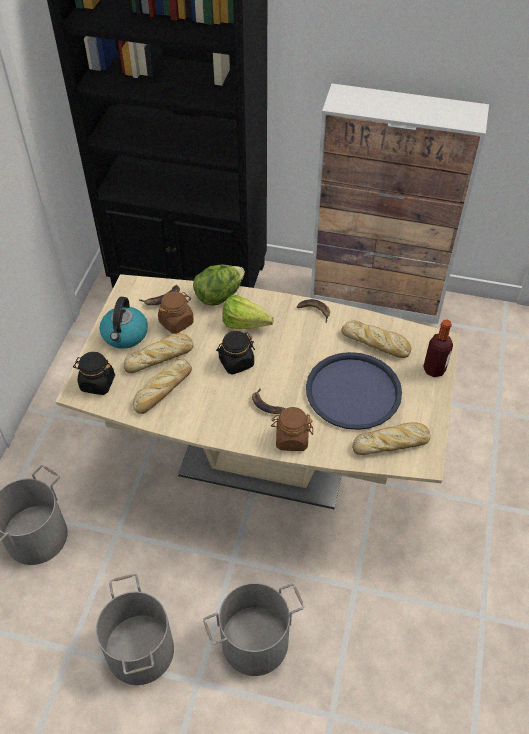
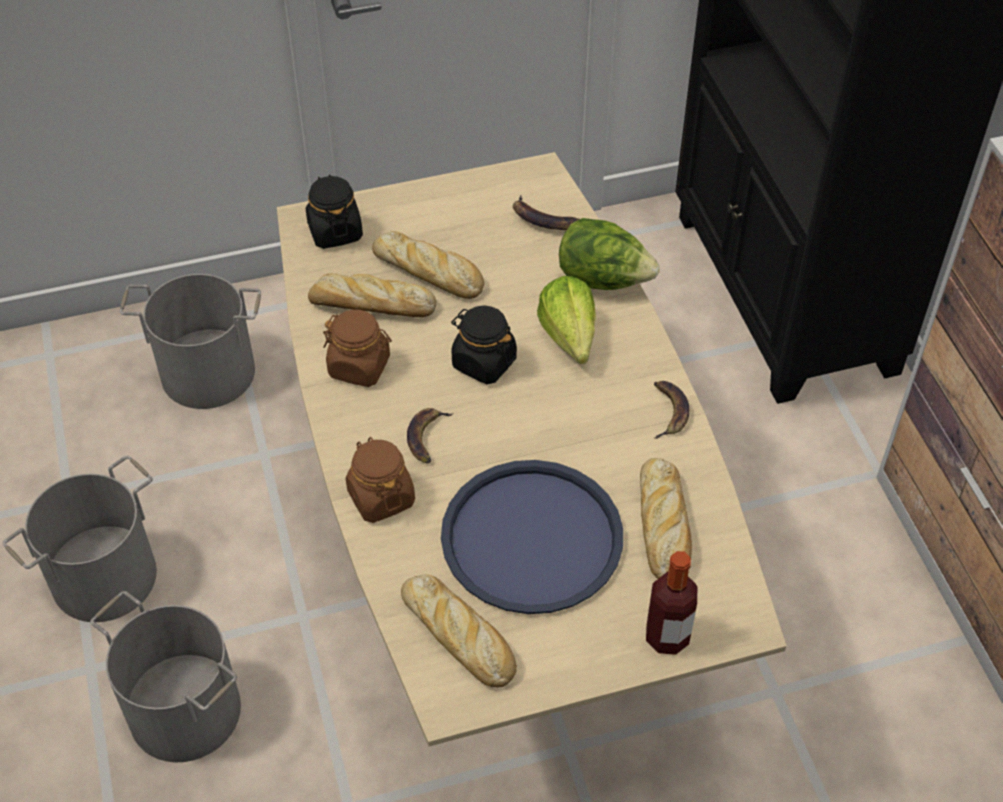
camera: 60 degrees right, 0 degrees up
(125, 335) = (442, 215): kettle -> none
(176, 322) = (510, 257): brown jar -> brown jar (359, 366)

